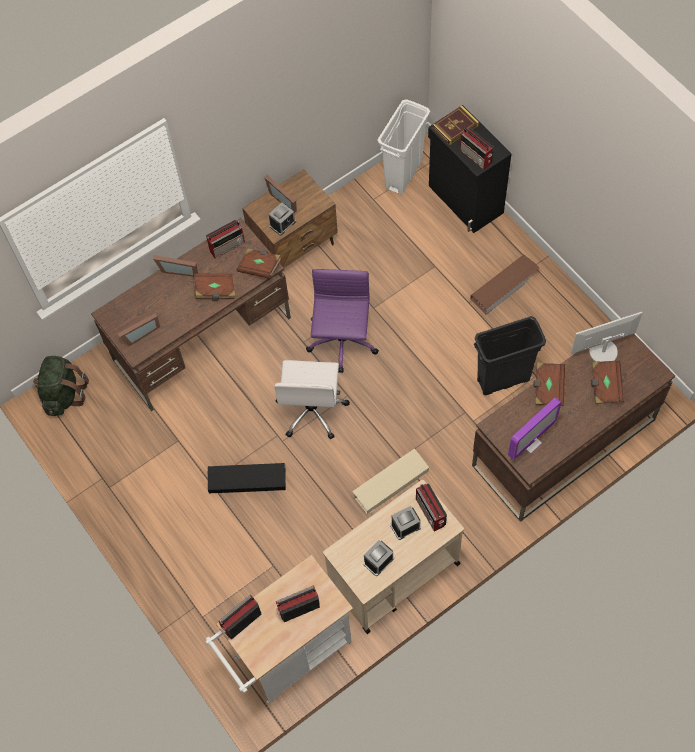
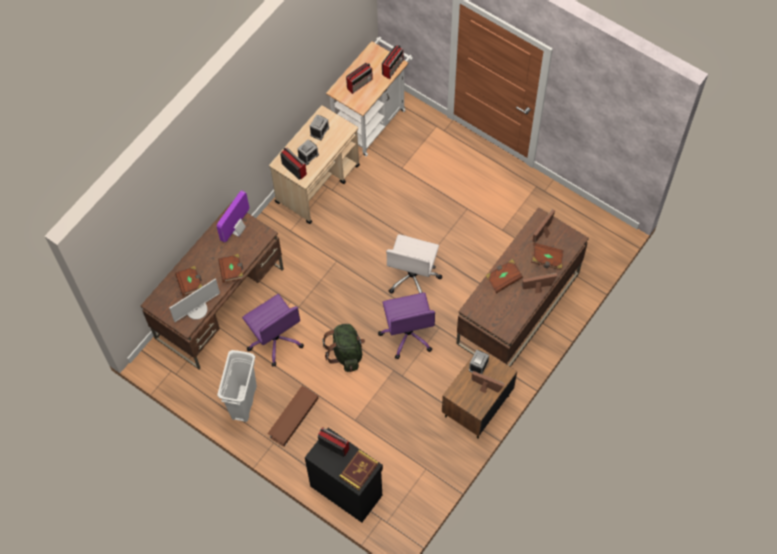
camera: 160 degrees right, 0 degrees up
(63, 394) = (602, 239): green backpack -> green backpack (346, 353)
(228, 246) = (509, 317): radio -> none
(247, 480) = (441, 217): black storage box -> none
(260, 267) = (476, 306): brown book -> brown book (546, 260)
(312, 410) = (412, 277): white office chair -> white office chair turned 150 degrees counterclockwise
(390, 483) = (338, 241): beige storage box -> none
(403, 175) = (407, 500): white trash can -> white trash can (244, 402)
(503, 379) = (275, 339): black trash can -> purple office chair

